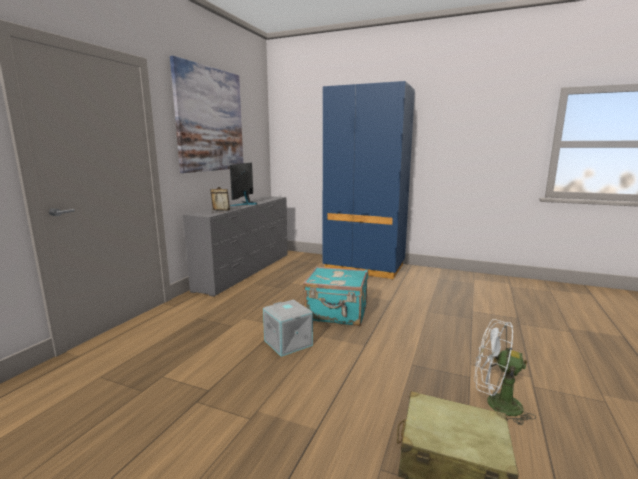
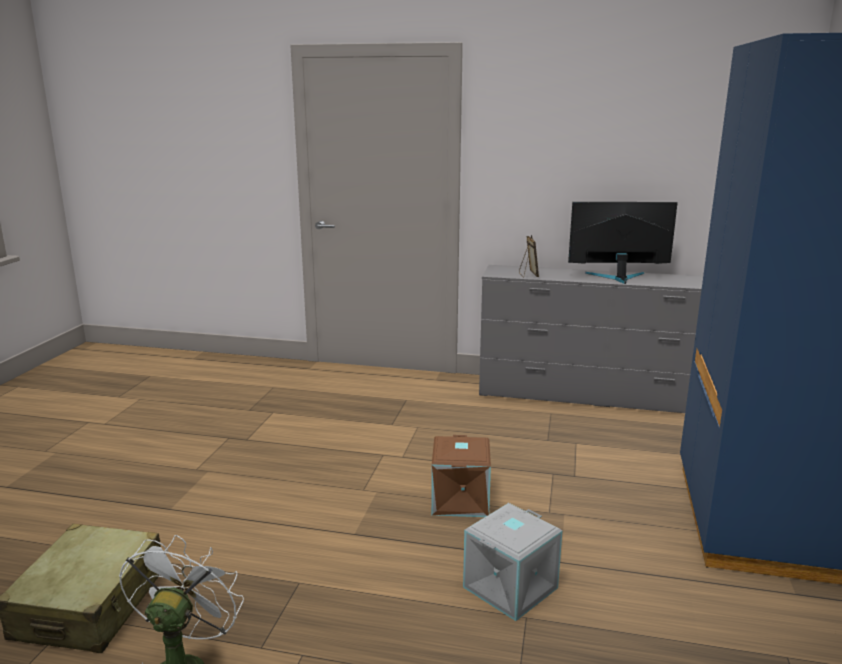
camera: 80 degrees right, 5 degrees up
(210, 120) = (588, 119): picture -> none
(289, 343) = (352, 470): grey storage box -> grey storage box (511, 588)
(337, 314) = (461, 500): turquoise suitcase -> brown storage box

